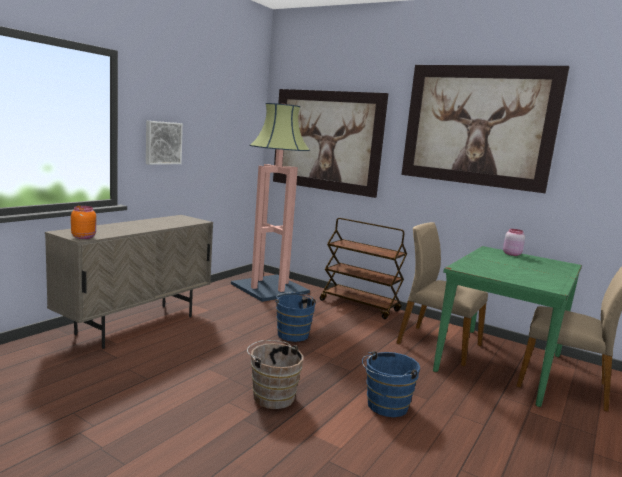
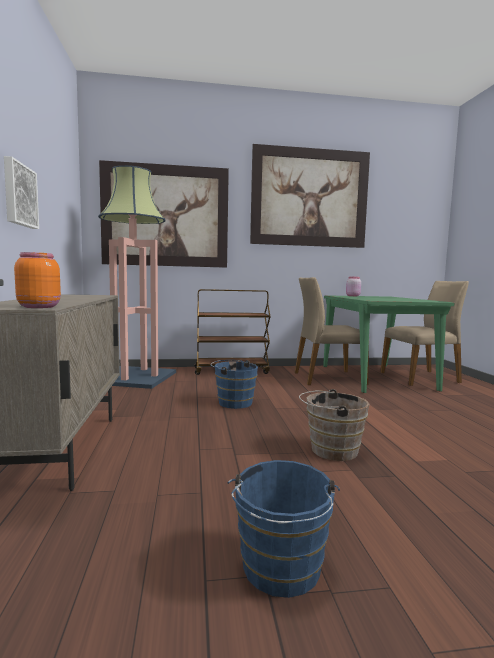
camera: 40 degrees left, 5 degrees down
(385, 406) = (397, 422): blue bucket -> blue bucket (280, 571)

